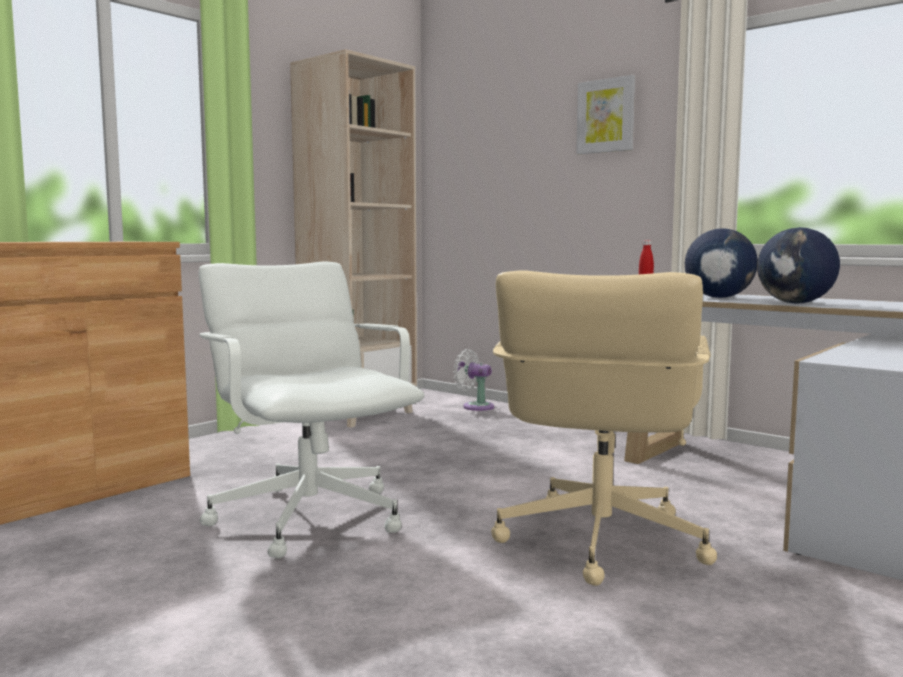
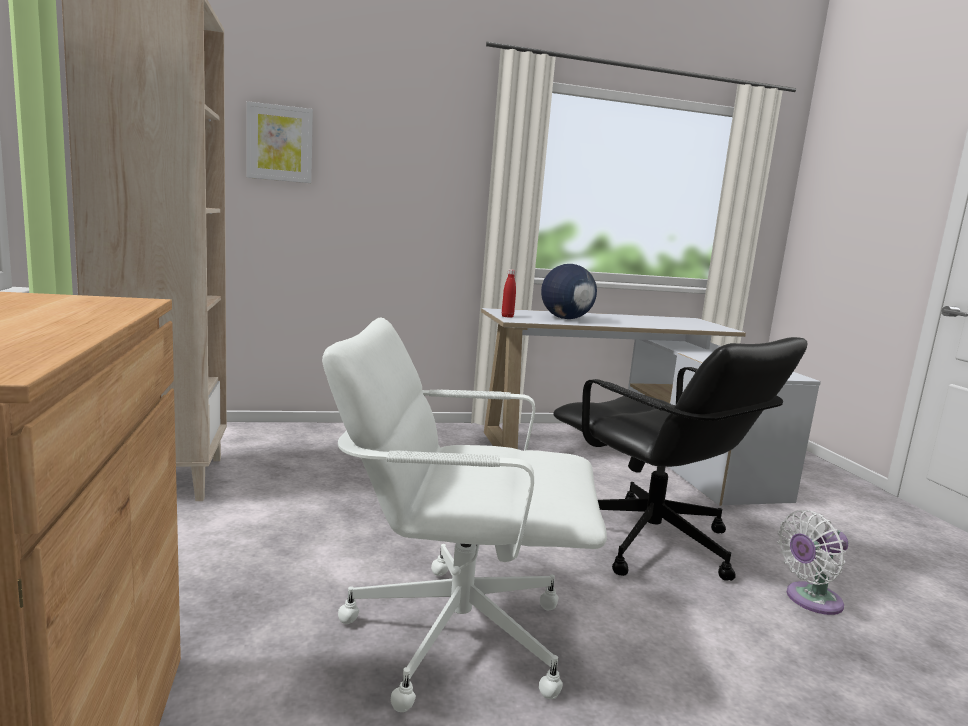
camera: 55 degrees left, 5 degrees up
(475, 406) = (266, 434): white fan -> white fan (809, 600)
(598, 542) = (651, 543): beige office chair -> black office chair
(606, 116) = (409, 136): picture -> picture (279, 143)
(795, 303) = (631, 324): globe -> none

